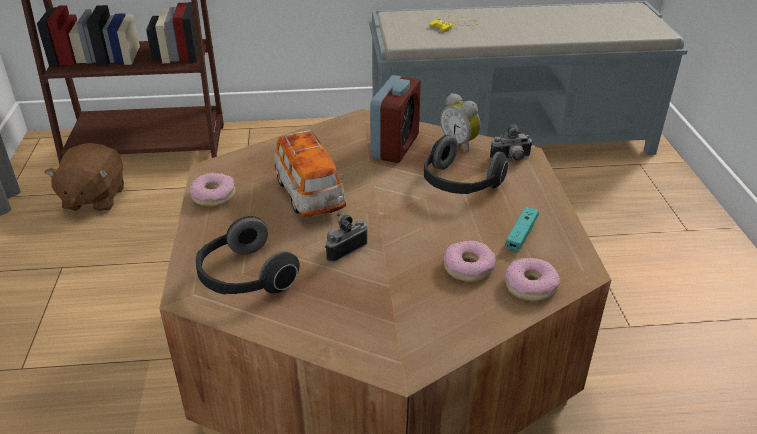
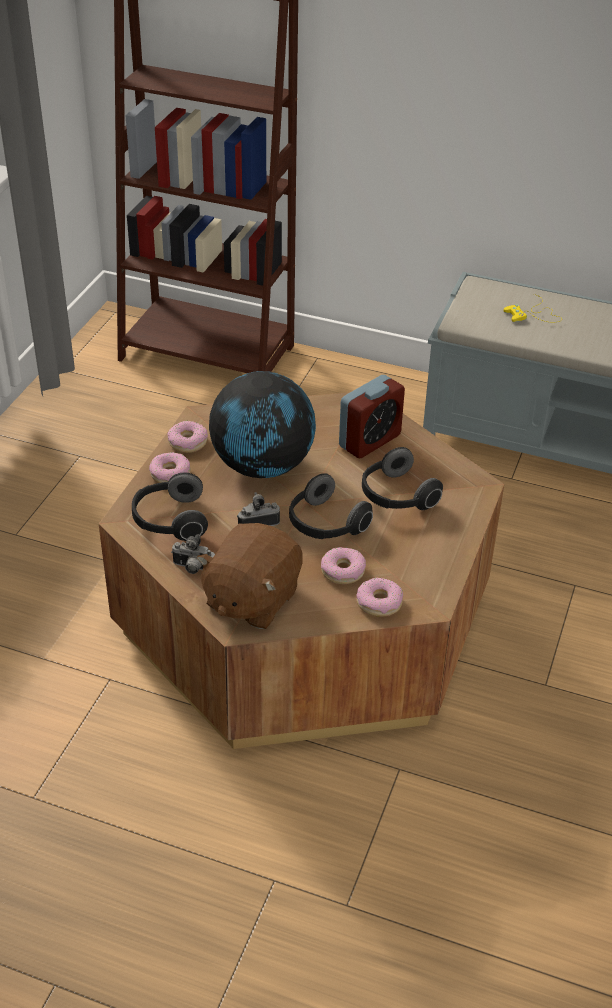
camera: 25 degrees right, 5 degrees up
(94, 198) = (134, 395): brown plush toy -> brown plush toy (251, 599)
(214, 231) = (170, 474): none -> donut
(309, 195) = (263, 466): toy car -> globe
(414, 230) = (325, 525): none -> headphones
(460, 143) = (431, 456): alarm clock -> none
(511, 159) = (464, 487): camera -> camera (192, 569)
(521, 234) = (410, 559): turquoise game controller -> none

